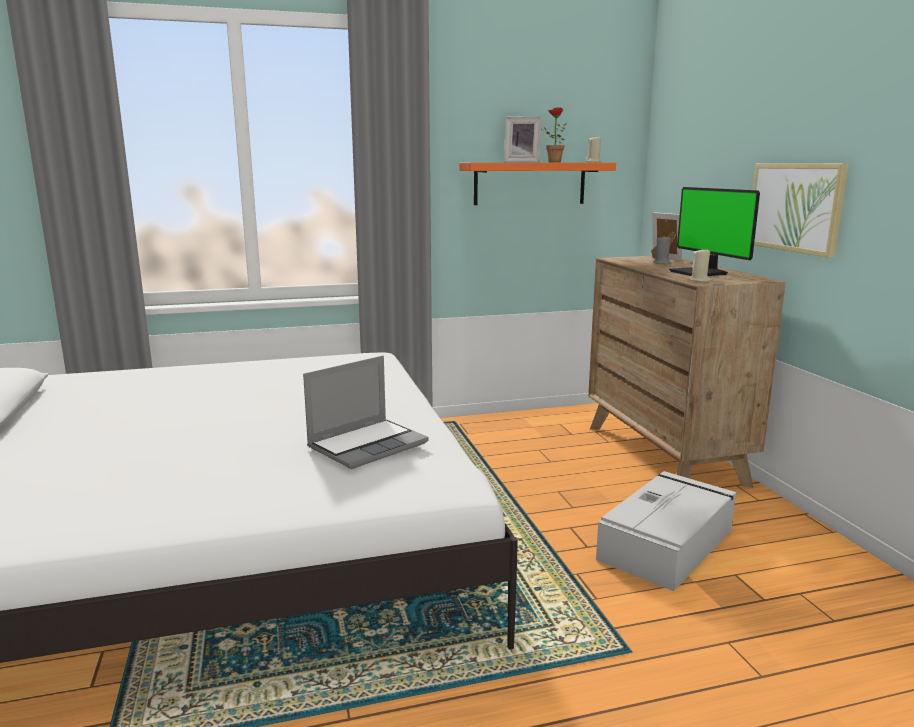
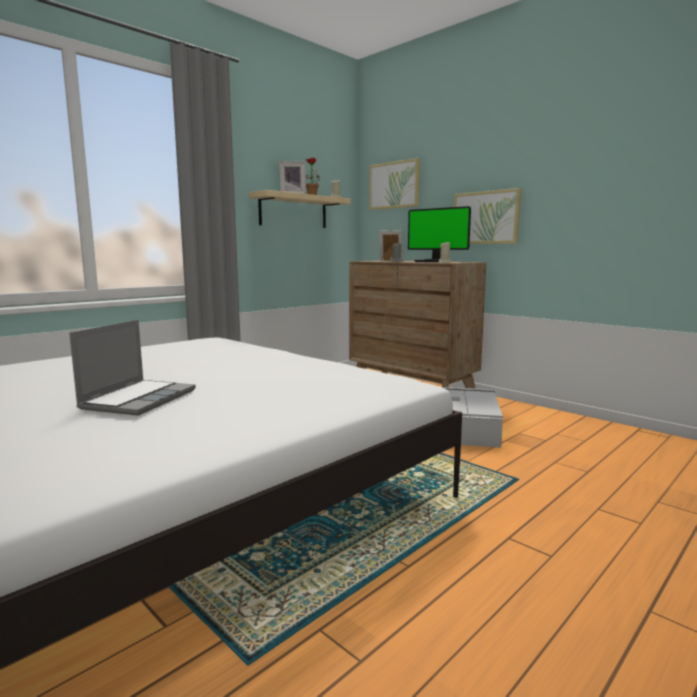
camera: 30 degrees left, 5 degrees down
(368, 445) = (316, 374): laptop -> laptop (139, 399)
(530, 183) = (293, 211): orange shelf -> beige shelf
(688, 141) = (394, 185): none -> picture

